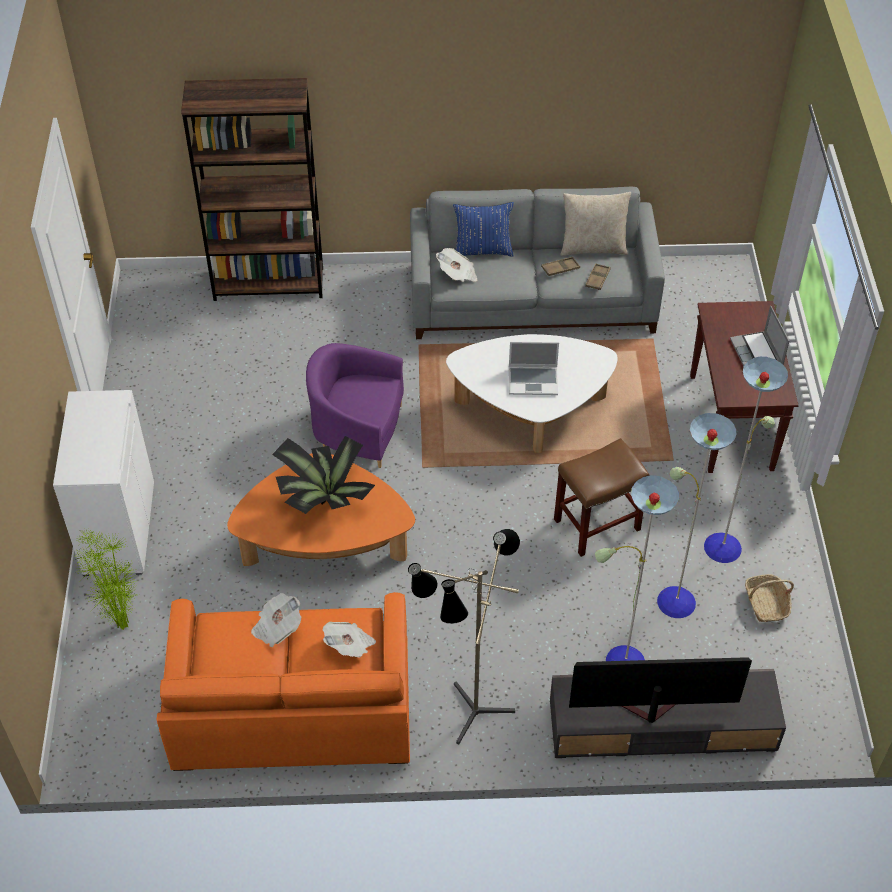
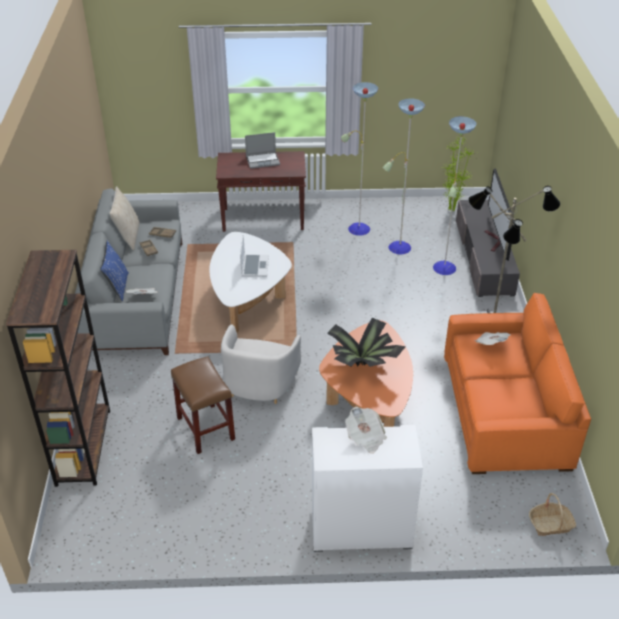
camera: 90 degrees left, 10 degrees down
(121, 625) = (457, 516): potted plant -> potted plant (452, 210)
(277, 627) = (484, 379): newspaper -> newspaper (365, 437)
(357, 430) = (259, 385): purple armchair -> white armchair
(597, 524) = (344, 274): brown stool -> brown stool (205, 428)
(766, 604) = (397, 217): basket -> basket (550, 524)

